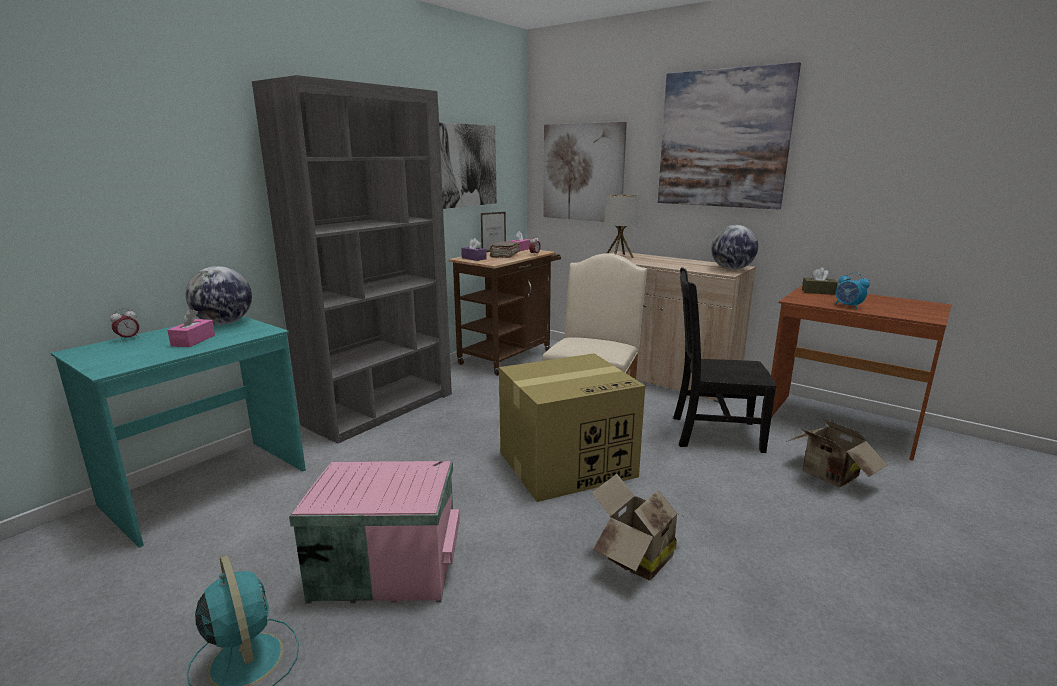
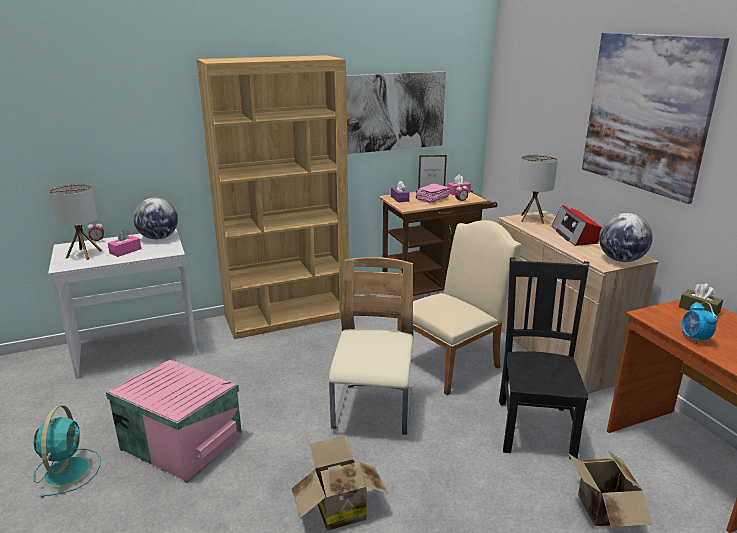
camera: 30 degrees right, 5 degrees up
(127, 353) = (84, 254): none -> table lamp
(207, 488) = (136, 349): turquoise desk -> white desk
(381, 408) = (287, 317): grey bookcase -> brown bookcase
(504, 255) = (432, 199): brown book -> pink book
(568, 464) = (373, 411): cardboard box -> beige chair
(583, 172) = (528, 123): picture -> none
(670, 261) = (575, 235): none -> radio
(712, 433) = (535, 426): black chair -> black chair turned 60 degrees clockwise

